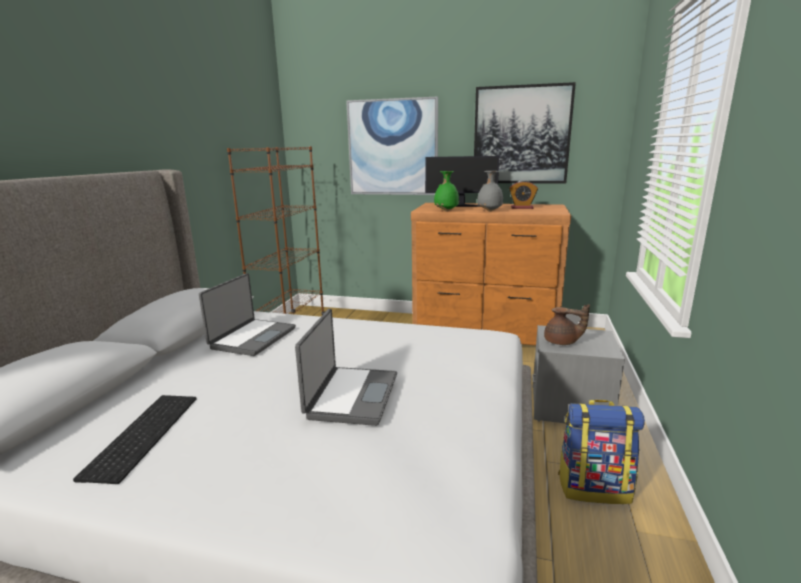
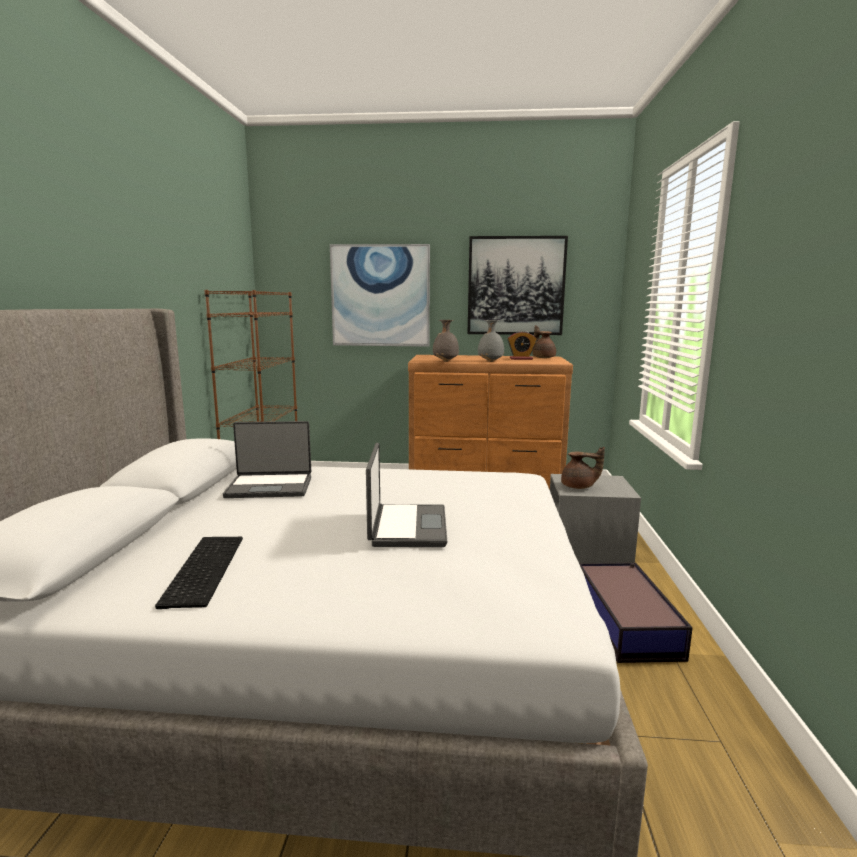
camera: 10 degrees left, 5 degrees down
(252, 338) = (270, 487): laptop -> laptop turned 75 degrees clockwise
(446, 211) = (445, 361): green vase -> grey vase
(460, 206) = (457, 357): monitor -> none
(545, 206) = (543, 357): none -> brown teapot
(594, 487) = (626, 621): backpack -> storage box

